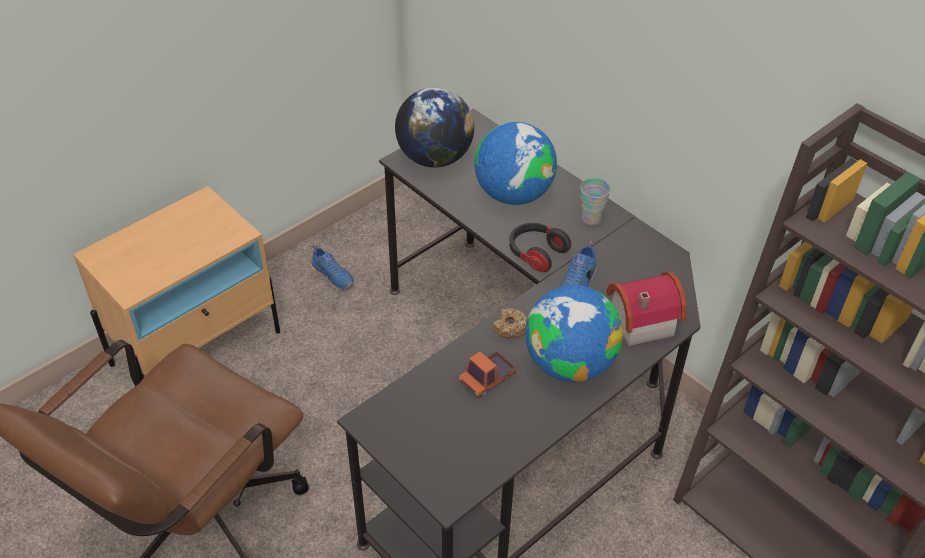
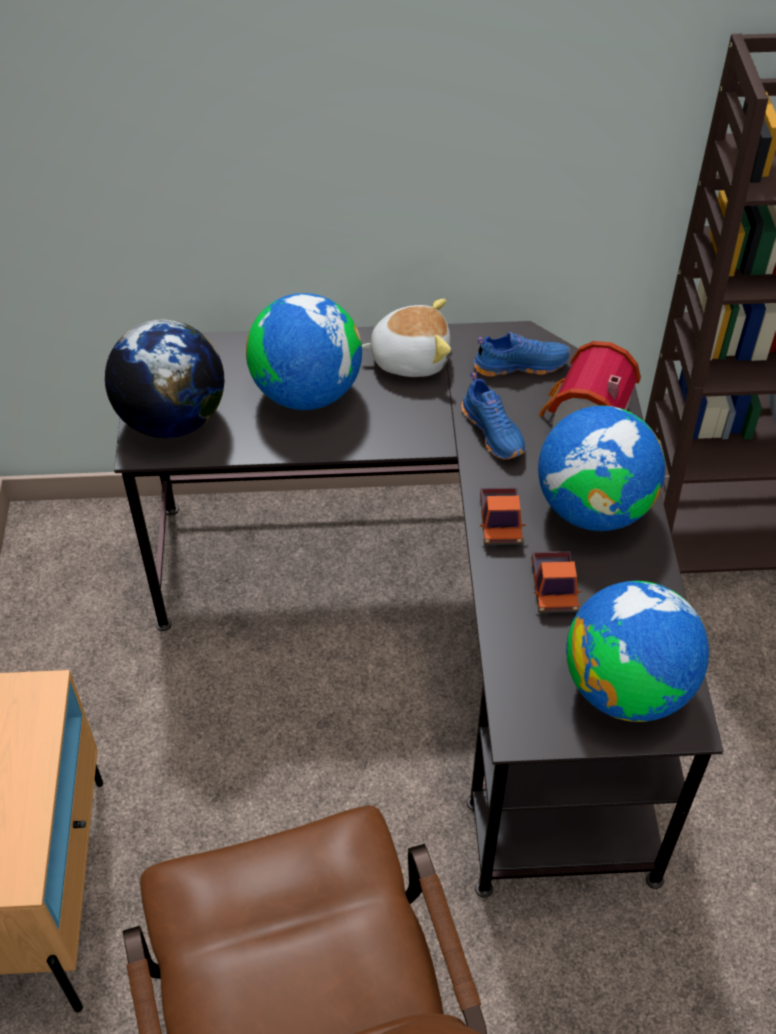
camera: 50 degrees left, 5 degrees up
(333, 276) = (74, 669): blue shoe -> blue shoe (520, 364)
(447, 454) = (627, 687): none -> globe
(510, 328) = (500, 522): donut -> toy truck
(536, 253) = (415, 432): headphones -> none
(591, 218) = (410, 357): cup -> plush toy

